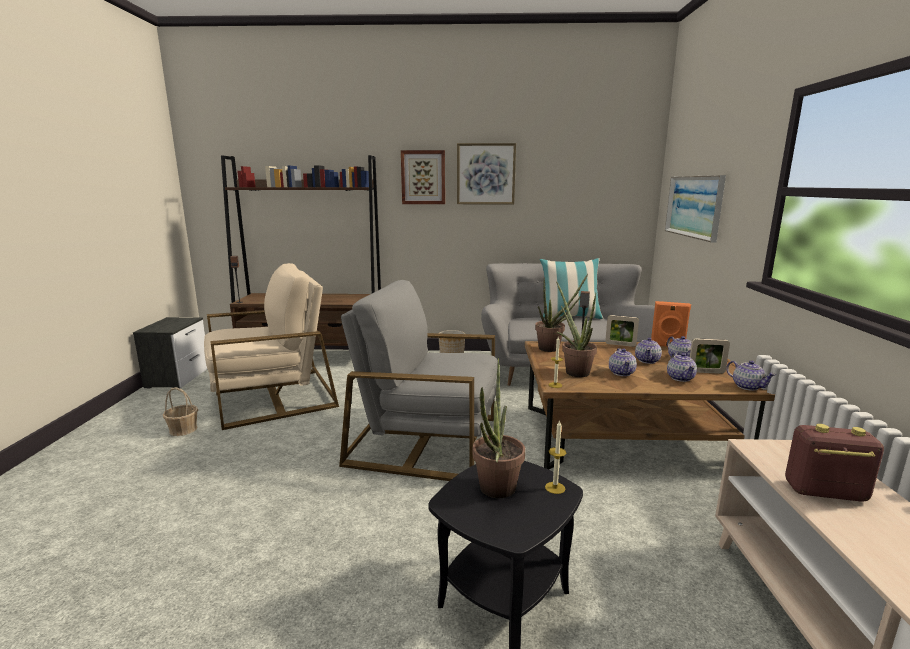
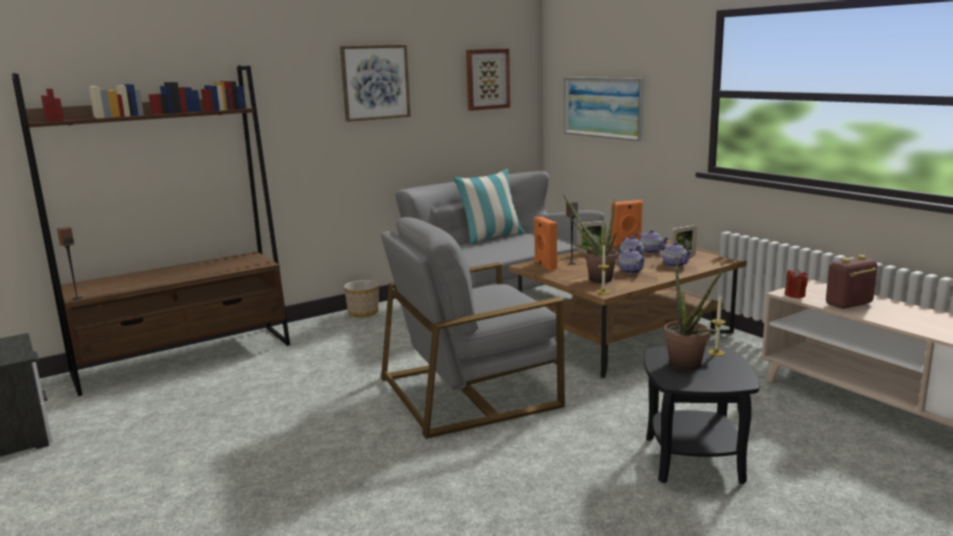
camera: 35 degrees left, 0 degrees up
(183, 429) = (164, 477): basket -> none
(273, 397) = (219, 411): beige armchair -> none
(423, 177) = (302, 90): picture -> picture (487, 79)
(553, 348) = (544, 266): potted plant -> orange speaker
(747, 386) = (723, 260): teapot -> none
(762, 453) = (795, 295): none -> red candle

